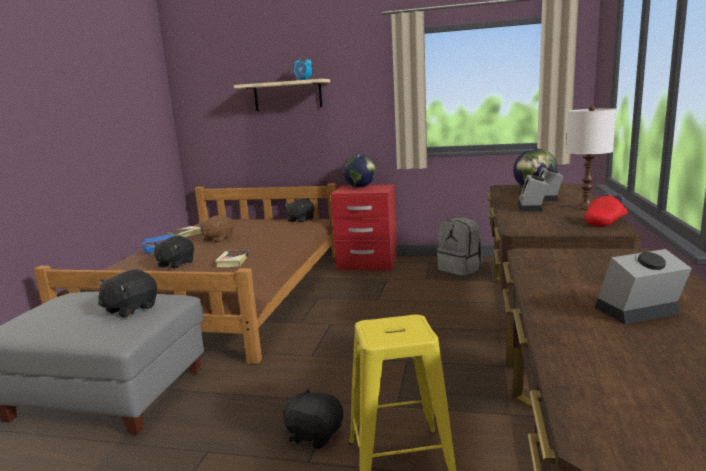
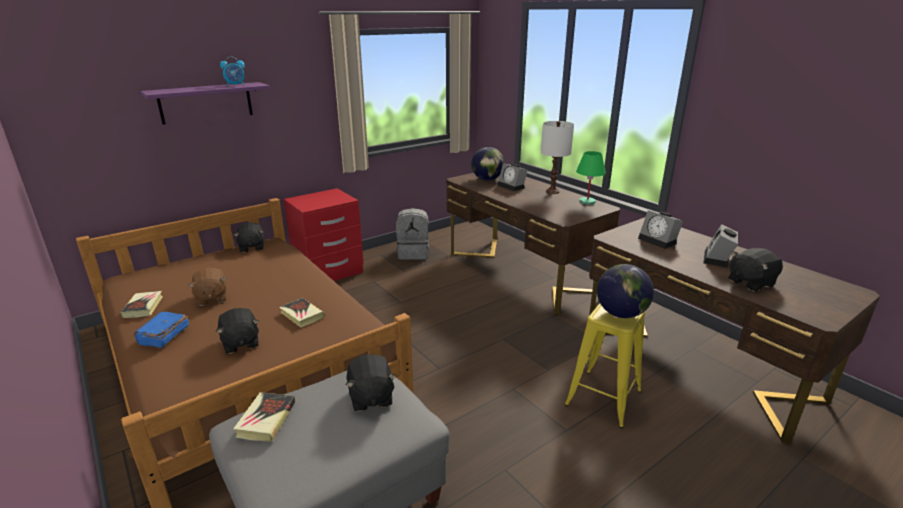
camera: 50 degrees left, 10 degrees up
(78, 296) = (266, 419): none -> book
(287, 95) = (206, 103): beige shelf -> purple shelf
(314, 434) = (540, 414): black plush toy -> black plush toy (750, 282)
(360, 187) = (312, 198): globe -> globe (621, 314)
(532, 208) = (525, 198): alarm clock -> alarm clock (659, 241)
(605, 222) = (587, 202): red cap -> green table lamp

